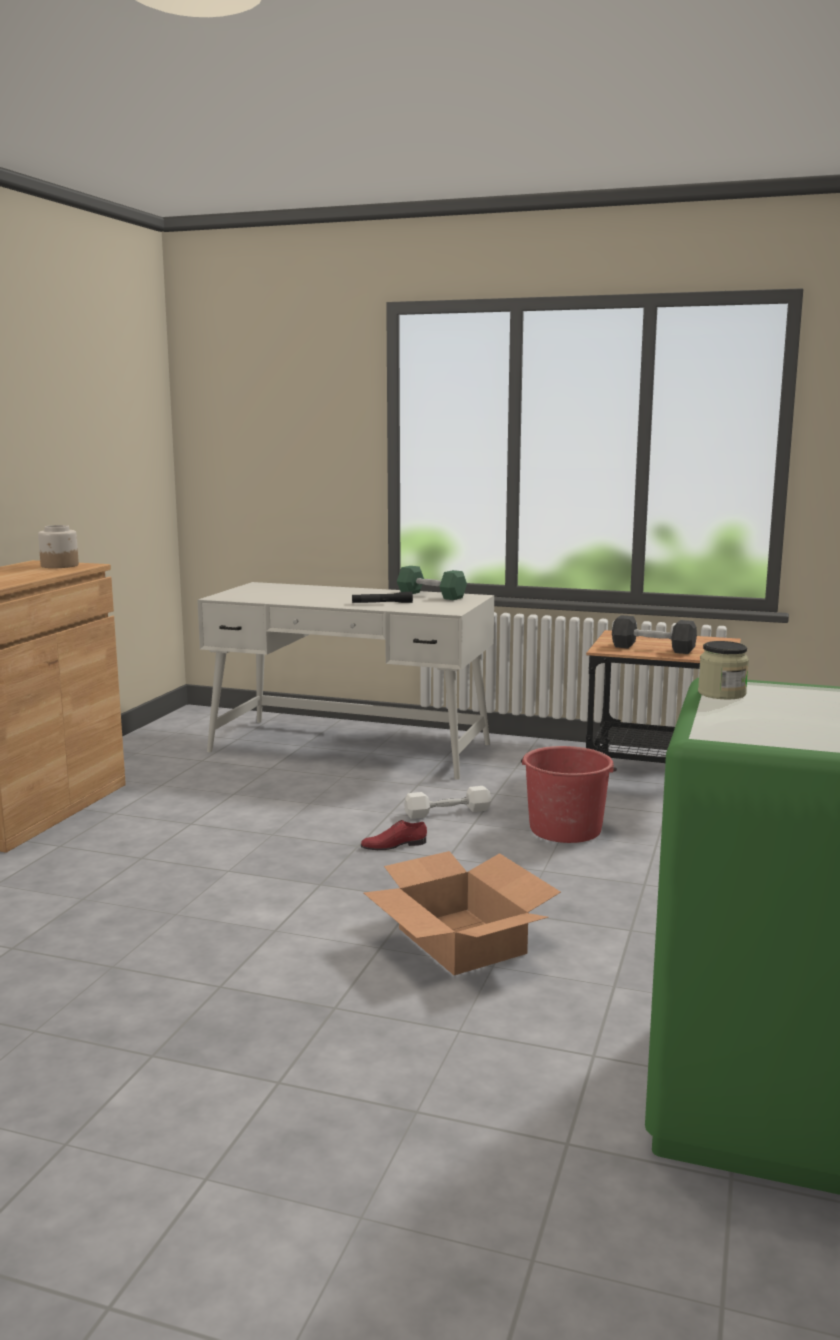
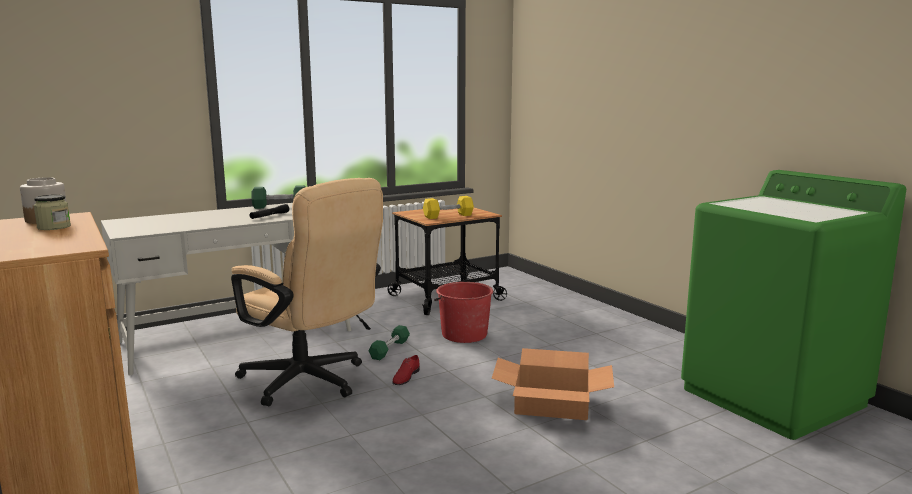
camera: 50 degrees left, 0 degrees up
(306, 813) = (311, 382): none -> beige office chair
(447, 812) = (390, 349): white dumbbell -> green dumbbell
(653, 648) = (448, 216): black dumbbell -> yellow dumbbell
(721, 694) = (741, 206): jar -> jar (54, 227)

